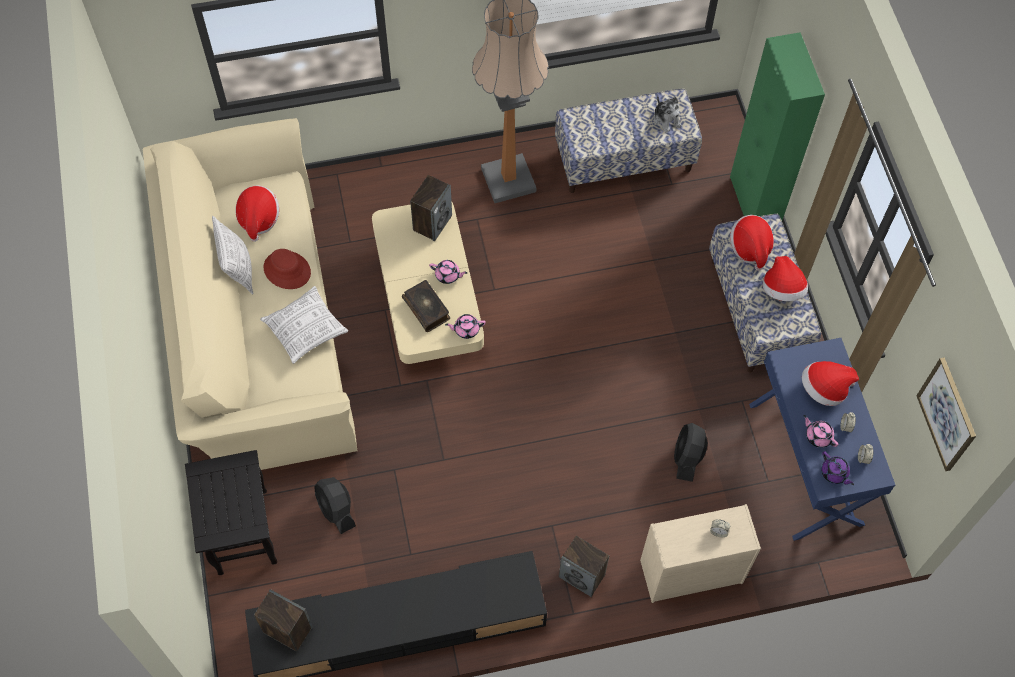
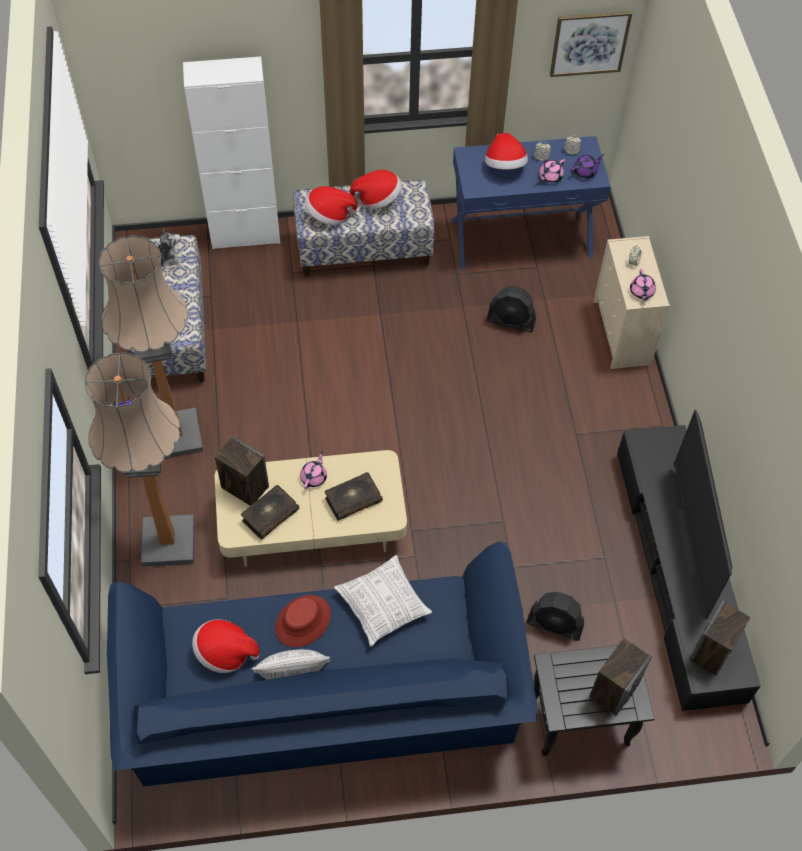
camera: 85 degrees left, 5 degrees down
(256, 326) = (324, 703): beige sofa -> blue sofa
(336, 509) = (555, 624): black fan -> black fan turned 45 degrees clockwise
(400, 191) = (169, 542): none -> floor lamp
(405, 245) = (269, 515): none -> book
(405, 613) = (689, 542): none -> television
(466, 329) = (382, 465): pink teapot -> pink teapot (641, 292)
(582, 576) = (626, 414): speaker -> speaker (614, 689)
(754, 202) = (245, 234): green cabinet -> white cabinet

